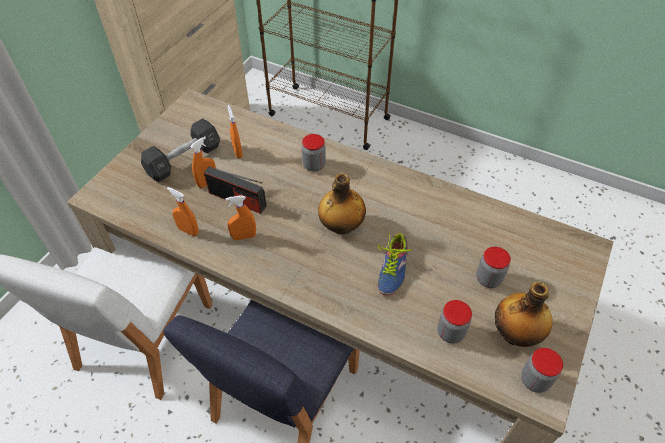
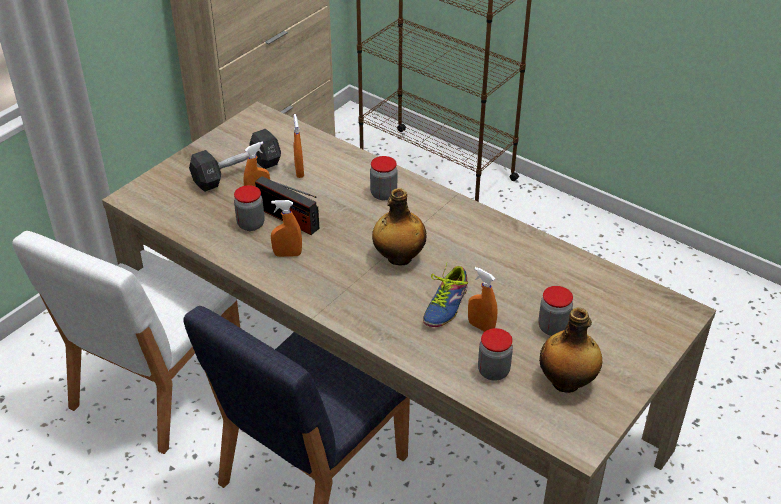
camera: 10 degrees right, 10 degrees down
(188, 231) = (228, 242): orange spray bottle -> orange spray bottle (481, 327)
(534, 380) = (574, 426): jar -> jar (251, 224)

